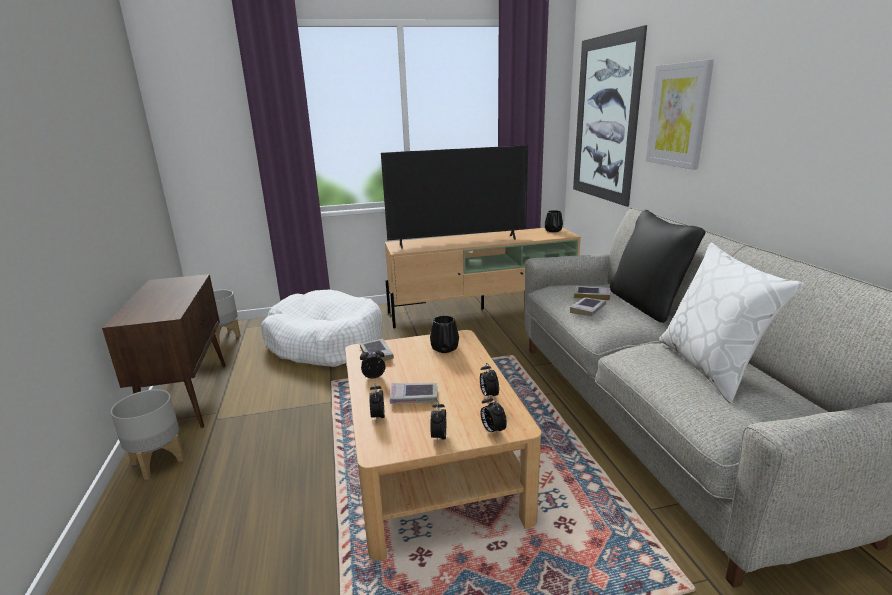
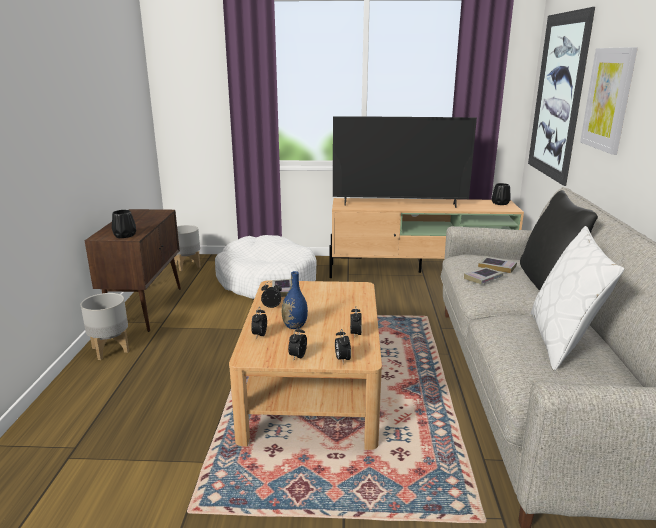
camera: 15 degrees right, 0 degrees up
(414, 397) = (295, 326): book -> blue vase
(445, 348) = (341, 294): black vase -> black vase (125, 235)

